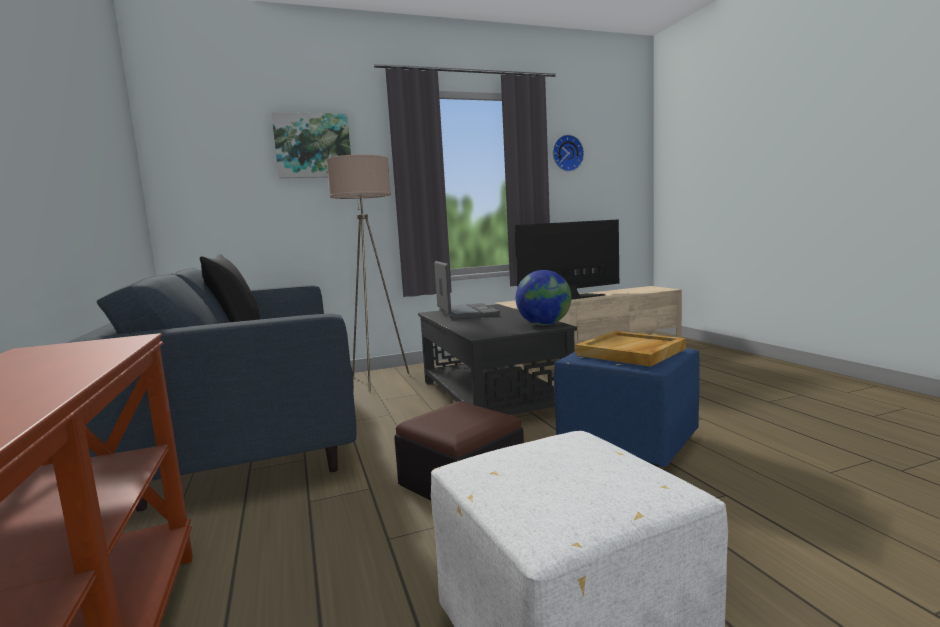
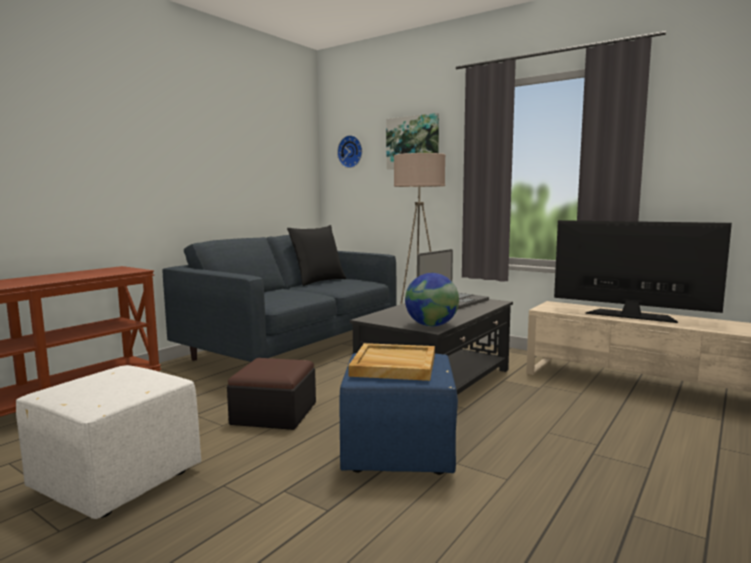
camera: 55 degrees right, 0 degrees up
(566, 153) = (687, 129): wall clock -> wall clock (351, 151)

